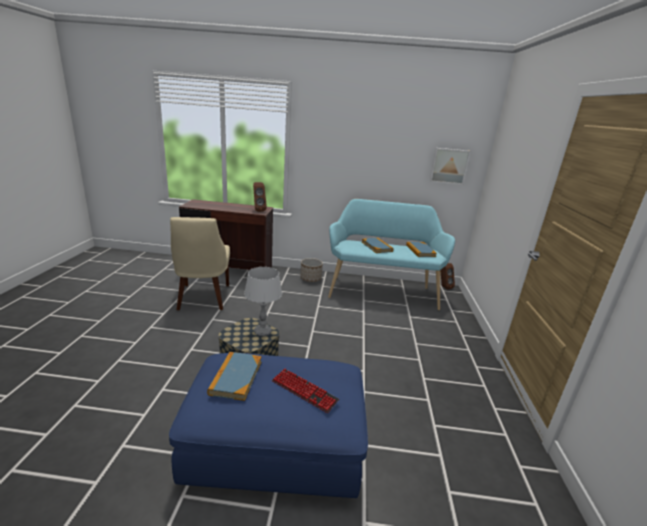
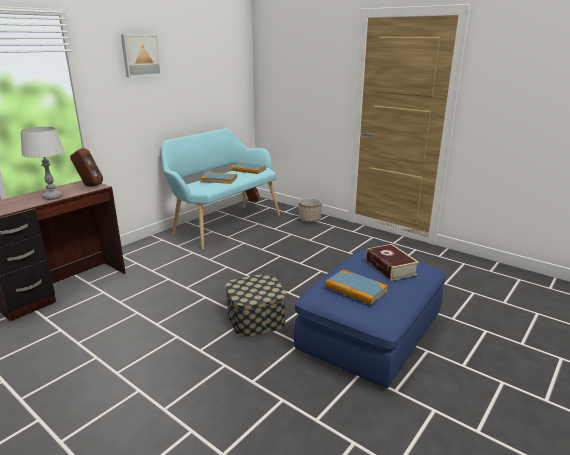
camera: 55 degrees left, 0 degrees up
(203, 298) = (100, 320): beige chair -> none
(262, 332) = (260, 281): grey table lamp -> grey table lamp (52, 197)
(304, 391) = (390, 267): keyboard -> book
(311, 278) = (154, 246): planter -> planter (309, 219)
(449, 166) = (229, 86): picture -> picture (140, 55)

